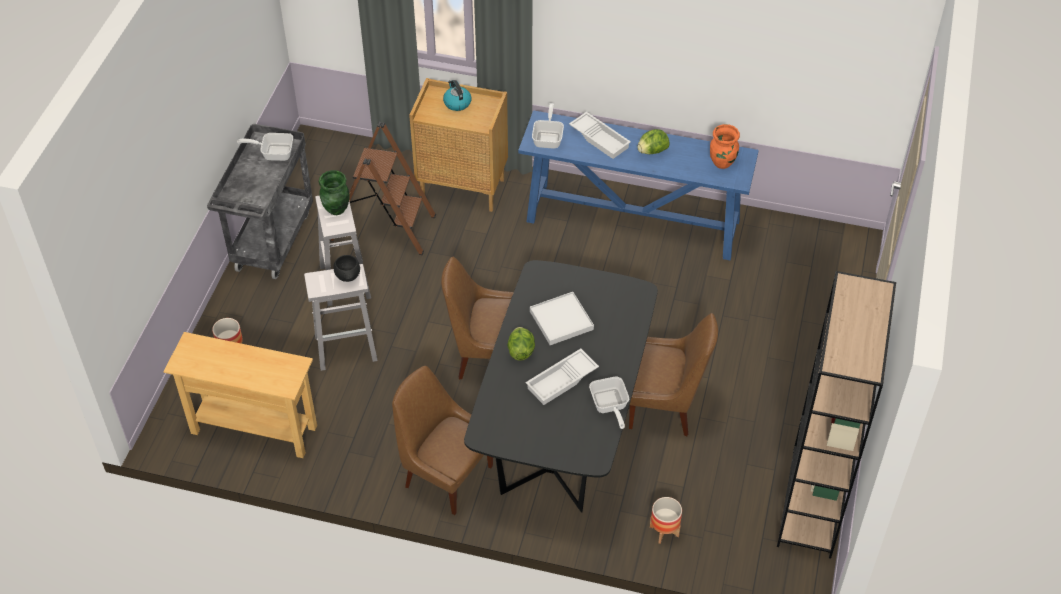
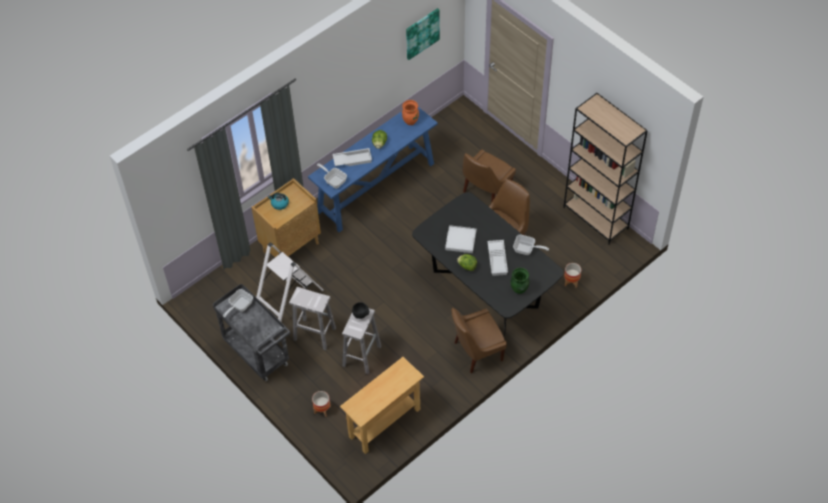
camera: 55 degrees left, 5 degrees up
(336, 209) = (307, 297): green vase -> green vase (519, 289)
(382, 227) = (288, 298): brown step ladder -> white step ladder
(486, 355) = (415, 297): brown chair -> brown chair (485, 191)
(821, 50) = (422, 33): none -> picture

